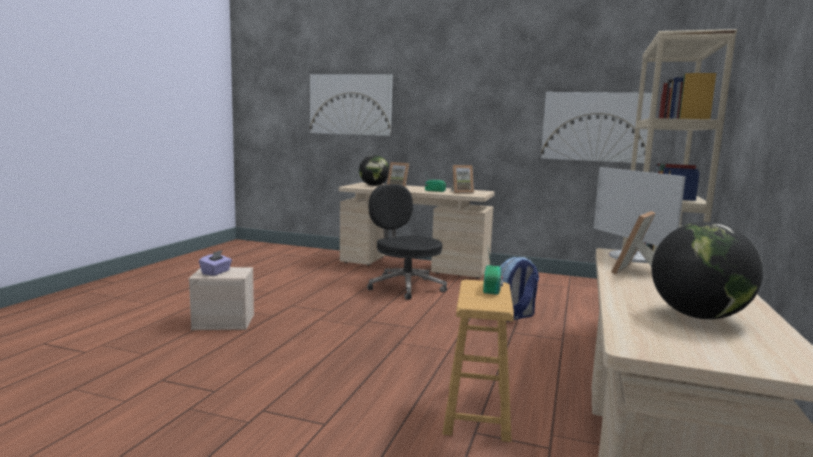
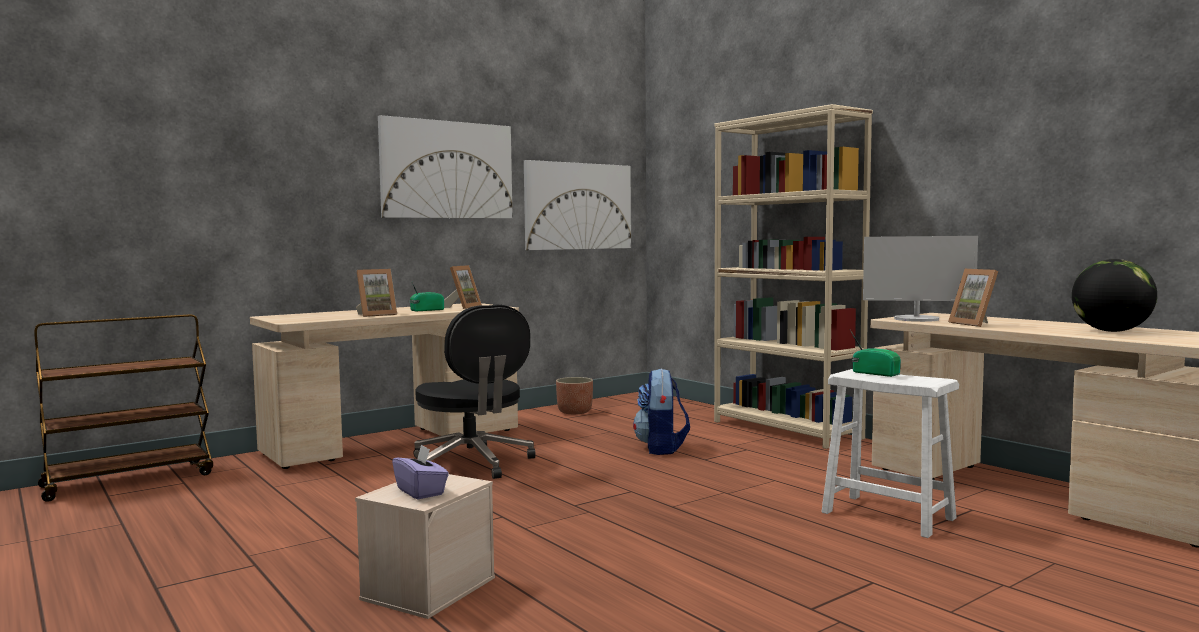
camera: 55 degrees left, 5 degrees down
(299, 250) = (130, 480): none -> brown cart
(350, 104) = (211, 170): picture -> picture (447, 170)
(374, 185) = (307, 316): globe -> none
(405, 286) = (472, 463): black office chair -> black office chair turned 120 degrees counterclockwise
(477, 412) = (887, 516): brown stool -> white stool
(550, 281) = (575, 412): none -> planter

